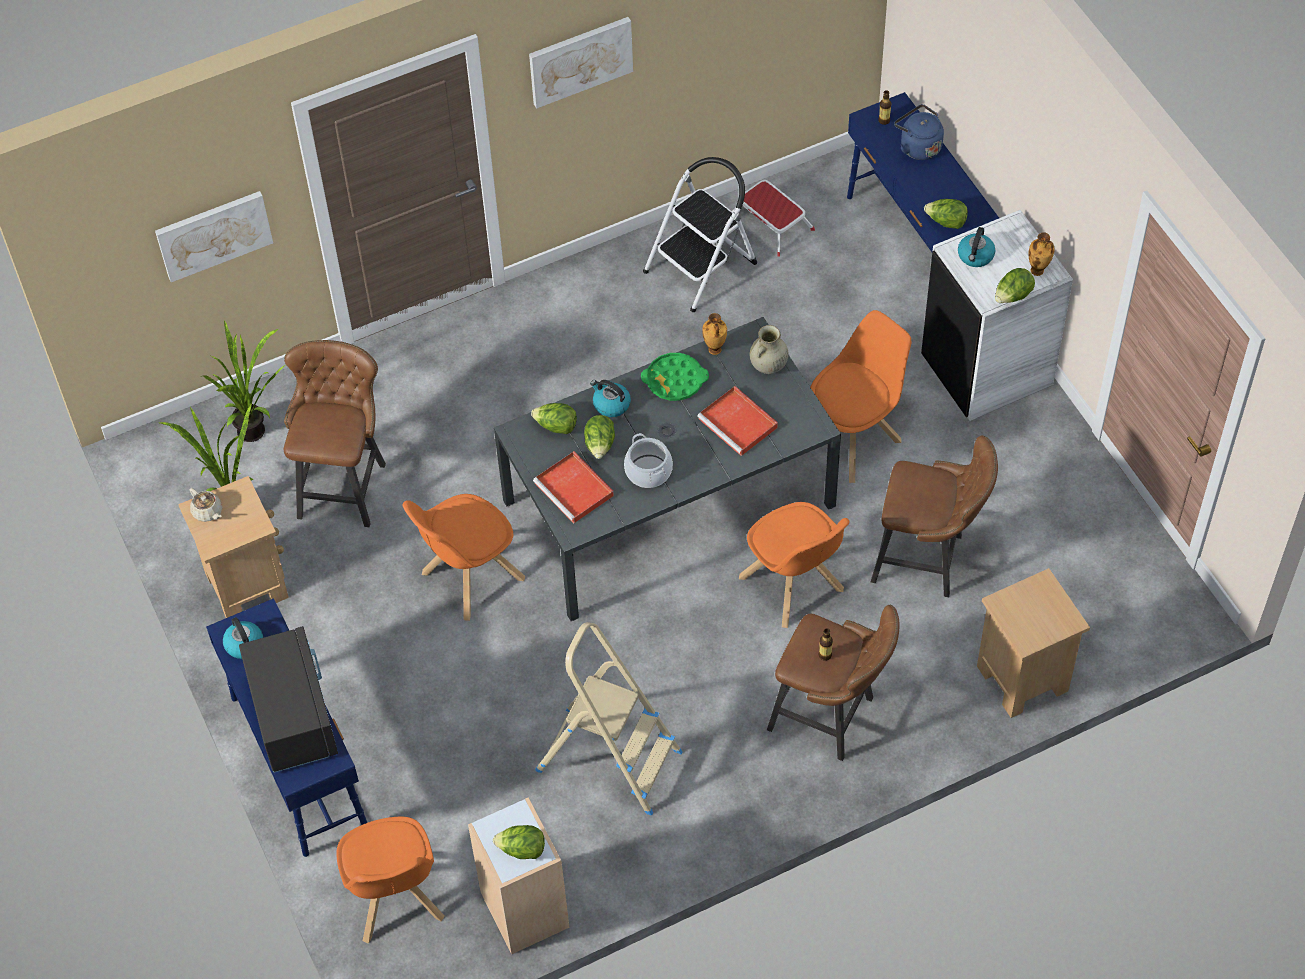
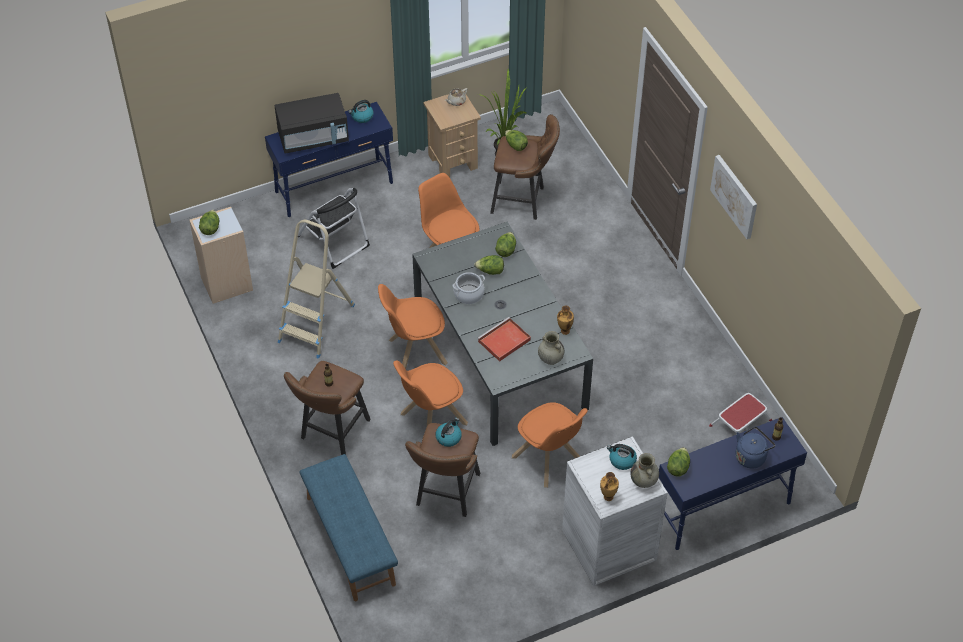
camera: 90 degrees right, 5 degrees down
(213, 234) = (607, 52): picture -> none
(258, 433) = (561, 162): potted plant -> none
(395, 900) = (242, 229): orange chair -> orange chair (414, 352)
(575, 490) = (457, 259): red tray -> none
(611, 404) = (522, 277): kettle -> kettle (448, 437)
(675, 380) = (540, 309): green tray -> none
(703, 266) = (698, 382): step ladder -> step ladder (334, 242)
(1006, 233) = (643, 481): none -> beige vase
(1012, 296) = (584, 479): lettuce -> lettuce (515, 146)
(1020, 677) = (349, 540): beige nightstand -> blue bench

